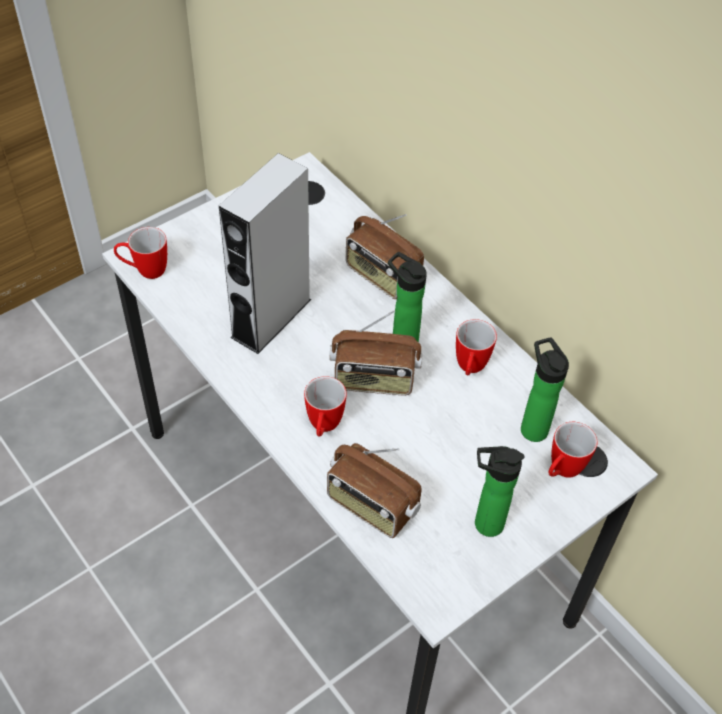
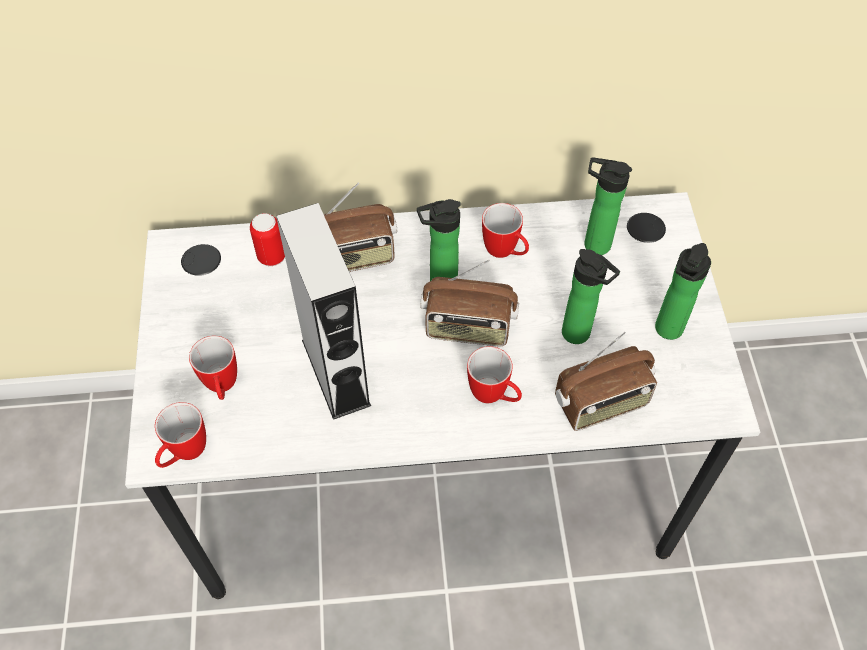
camera: 55 degrees left, 5 degrees up
(342, 229) = (271, 257): none -> can
(374, 380) = (468, 328): radio -> radio turned 60 degrees clockwise
(427, 460) = (579, 335): none -> bottle
(561, 471) = (648, 250): mug -> mug (222, 388)

